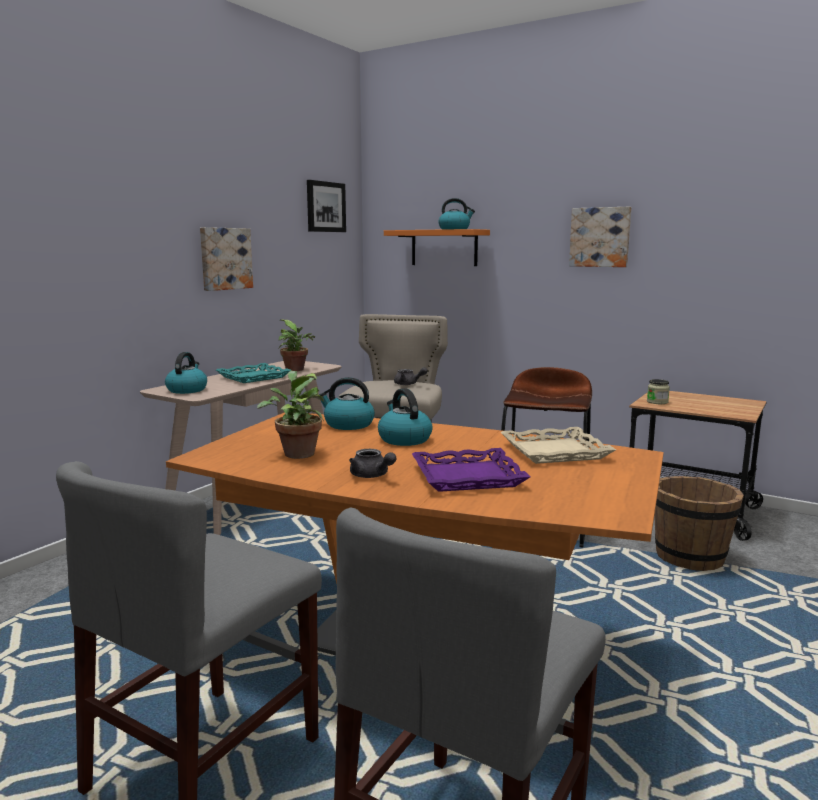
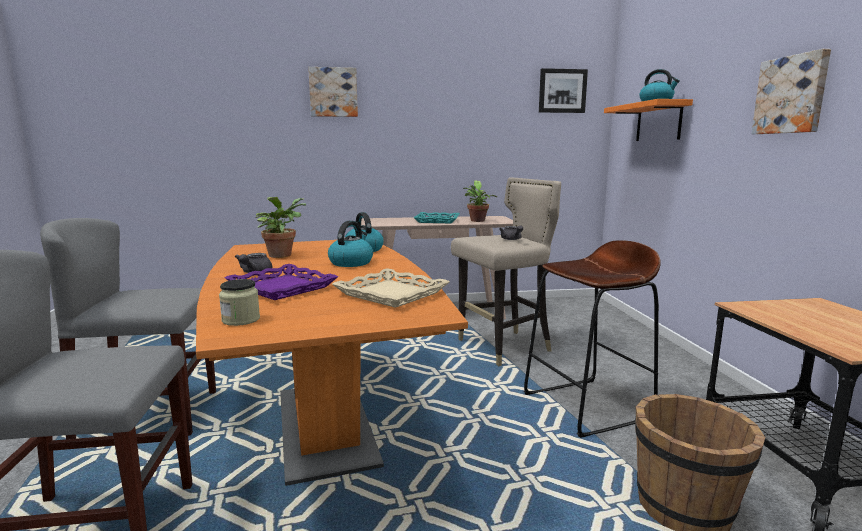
camera: 50 degrees right, 0 degrees up
(187, 390) = (380, 221): kettle -> none
(225, 258) = (446, 133): picture -> picture (333, 92)
(657, 402) = (766, 308): jar -> jar (241, 320)

